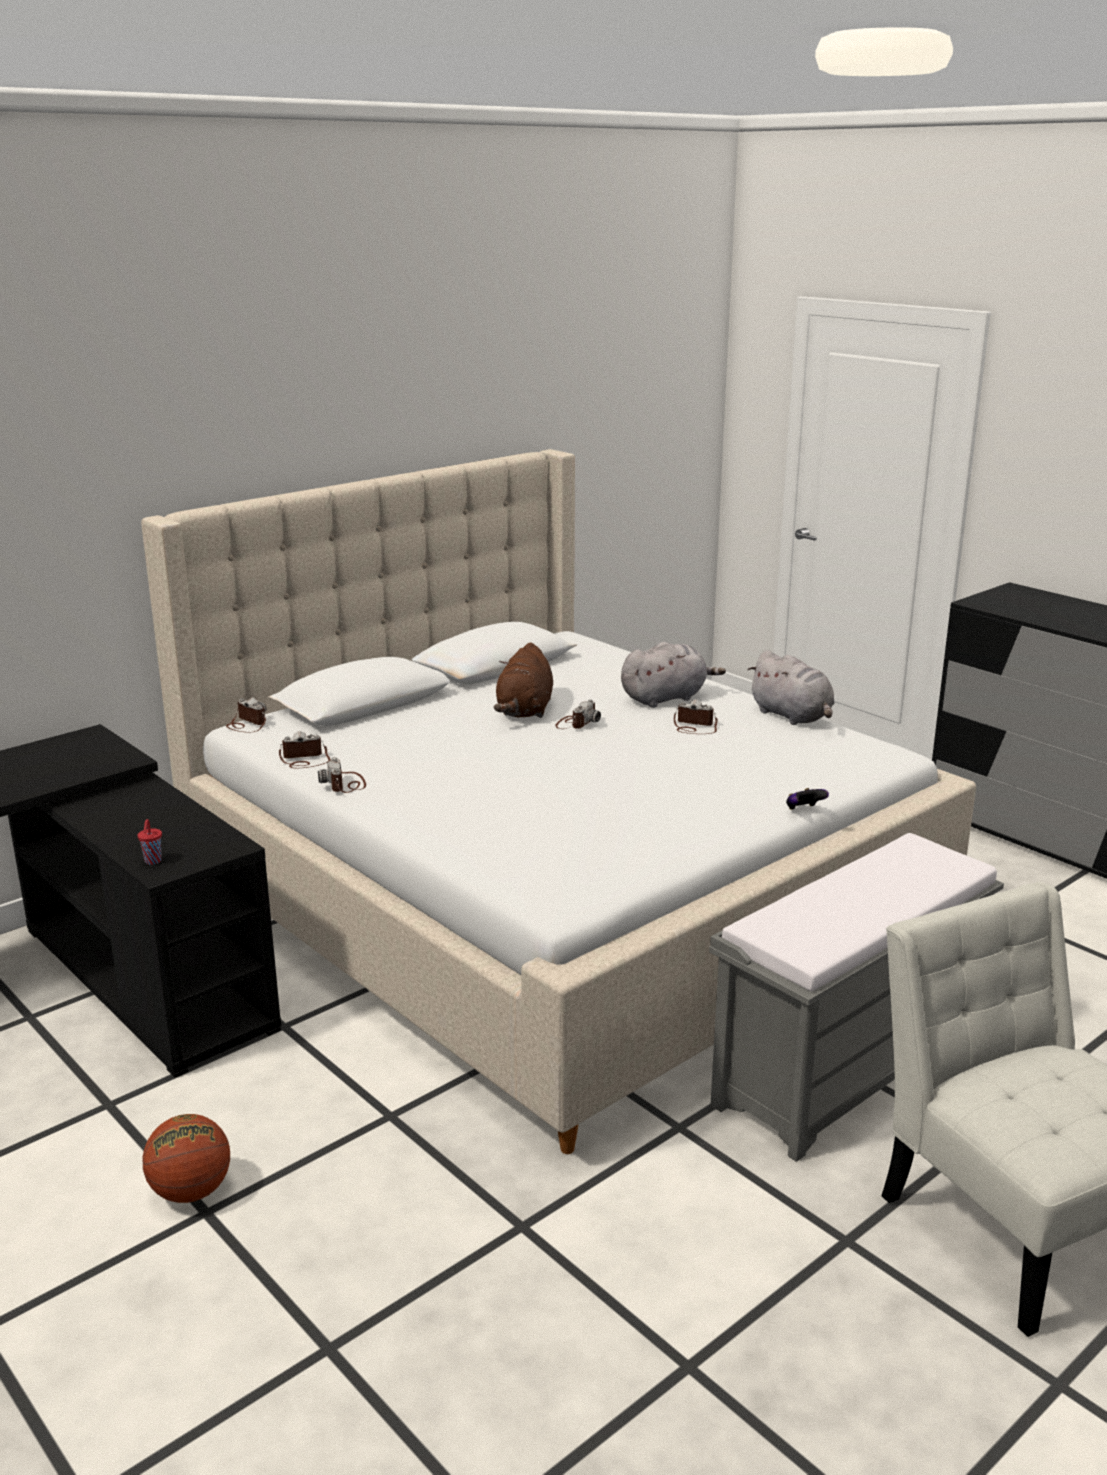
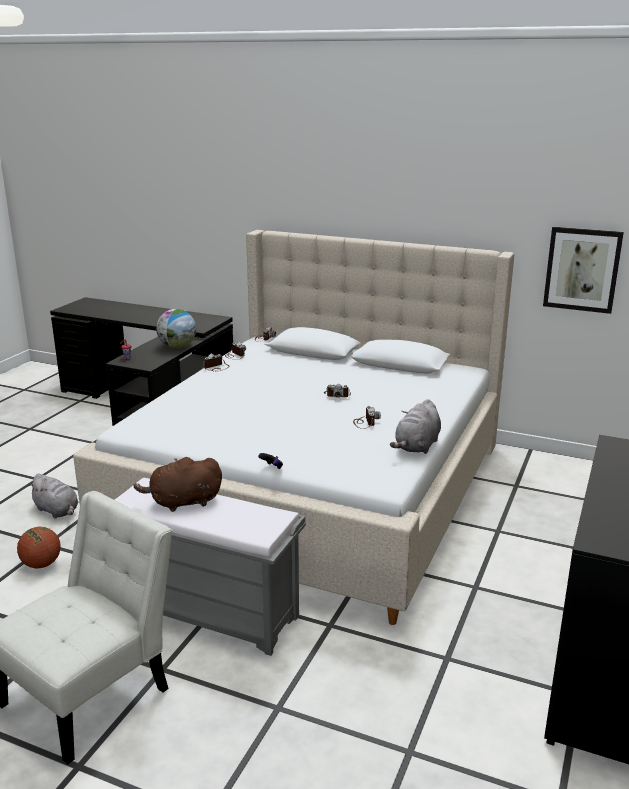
camera: 65 degrees right, 0 degrees up
(160, 804) = (177, 347): none -> globe
(191, 1191) = (47, 472): basketball -> basketball (41, 564)
(525, 710) = (342, 381): brown plush toy -> brown plush toy (183, 502)
(612, 454) = (582, 269): none -> picture
(666, 698) = (402, 409): grey plush toy -> grey plush toy (57, 511)

